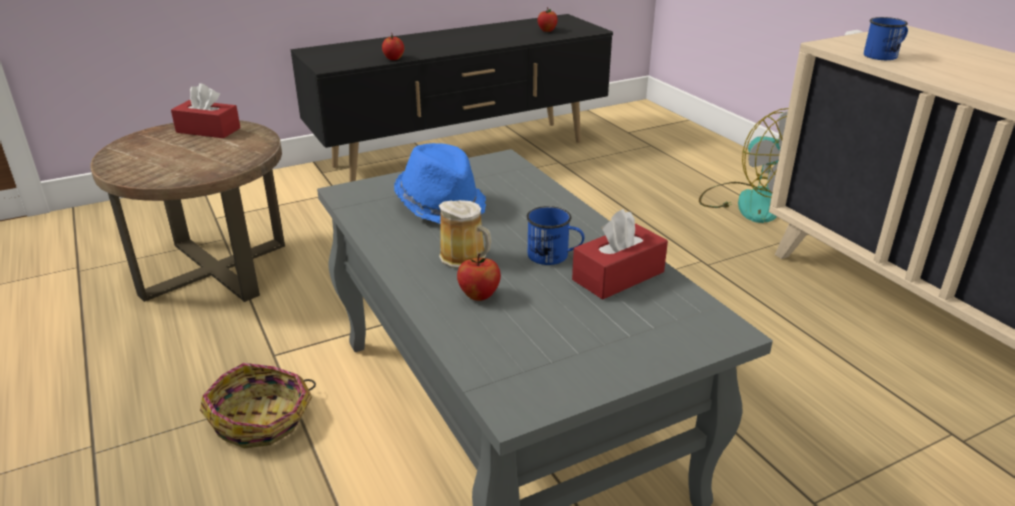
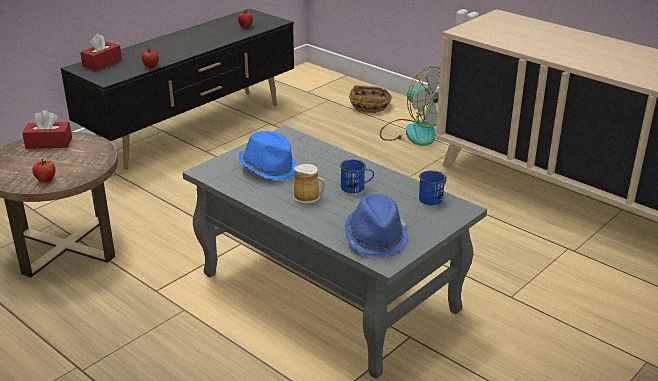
camera: 20 degrees left, 0 degrees up
(263, 419) = (179, 327): basket -> basket (370, 105)
(479, 295) = (331, 215): apple -> apple (46, 180)
(529, 354) = (376, 238): none -> blue hat
(618, 276) = (396, 192): red tissue box -> red tissue box (102, 63)
(884, 55) = (493, 36): blue mug -> blue mug (433, 197)

